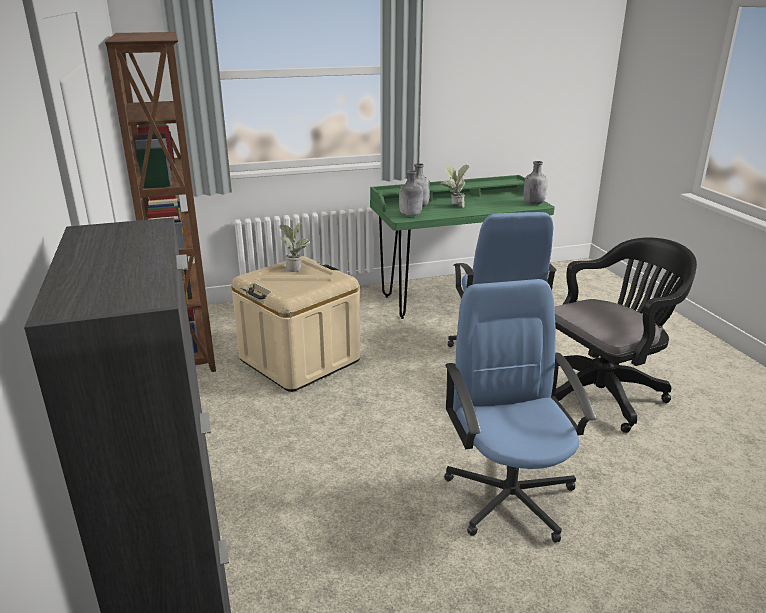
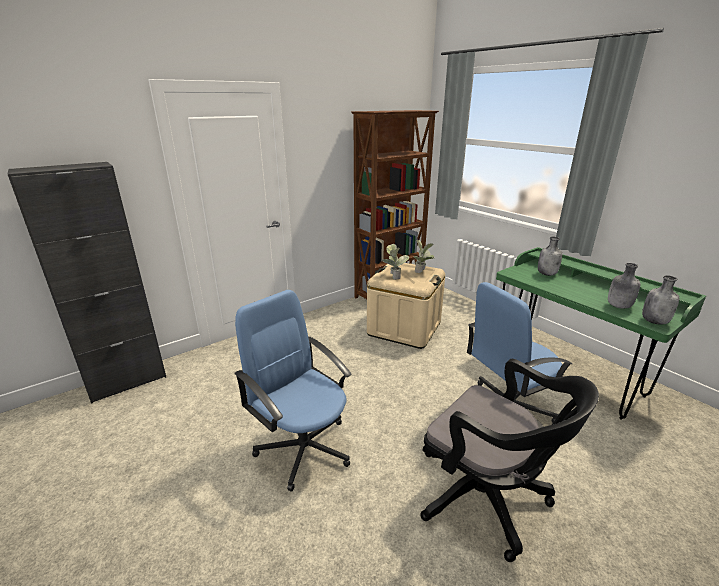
camera: 70 degrees right, 0 degrees up
(410, 215) = (521, 274): grey bottle -> grey bottle (618, 306)
(454, 206) = (572, 287): potted plant -> potted plant (394, 276)
(510, 496) = (303, 447): blue office chair -> blue office chair turned 105 degrees counterclockwise

